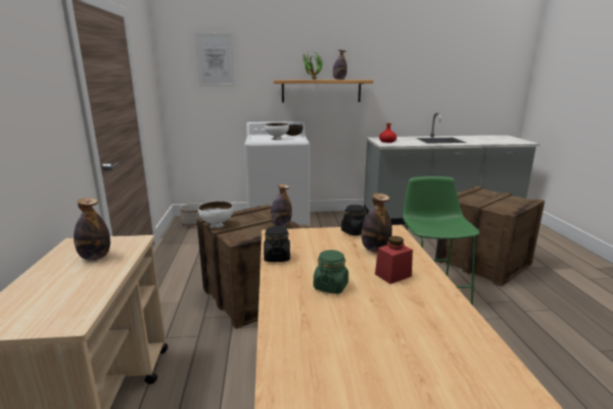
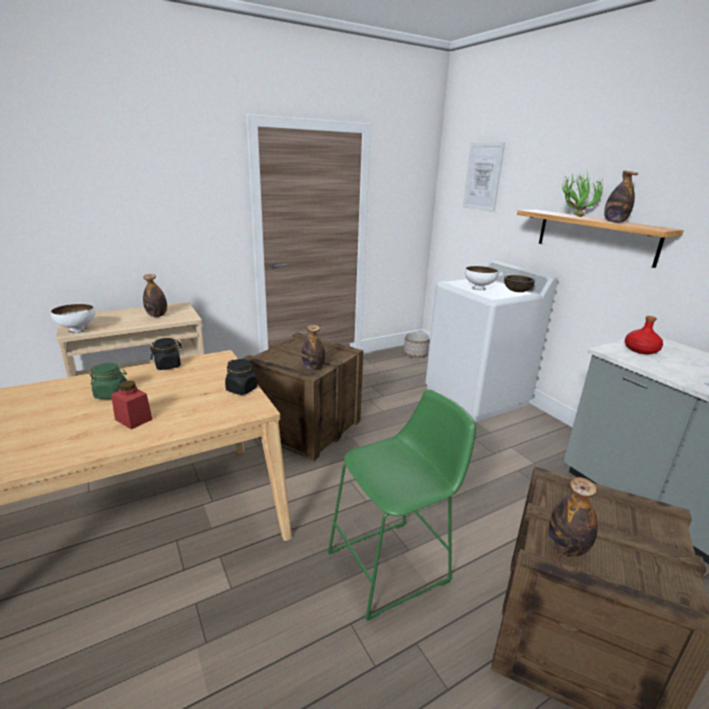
camera: 65 degrees right, 5 degrees up
(217, 226) = (290, 343): white bowl -> white bowl (77, 330)
(375, 249) = (195, 405): bottle -> bottle (567, 547)

